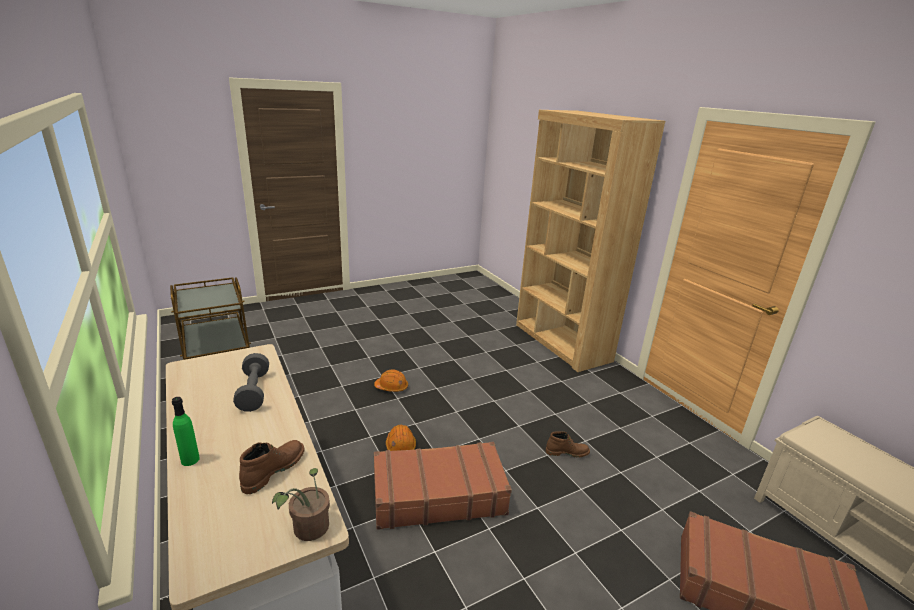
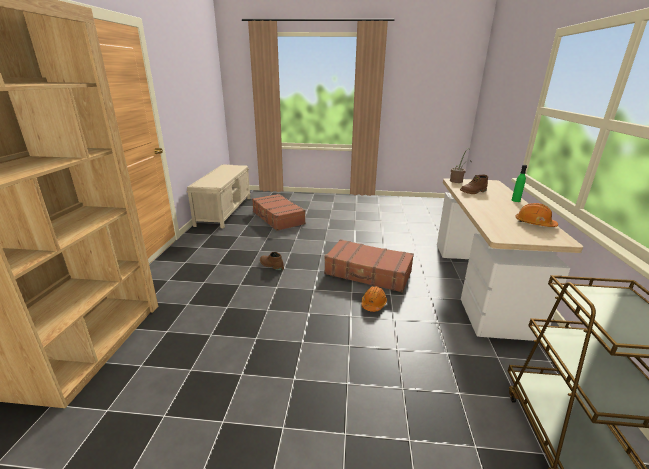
camera: 145 degrees left, 0 degrees up
(254, 392) = (494, 216): grey dumbbell -> none
(391, 387) = (346, 361): orange hard hat -> orange hard hat (534, 223)

